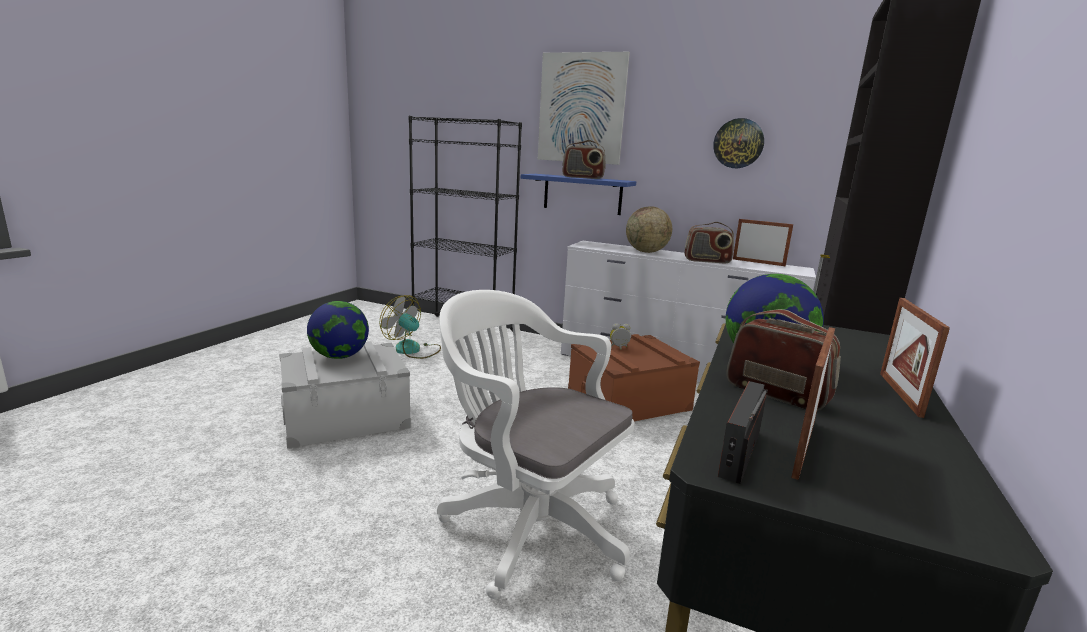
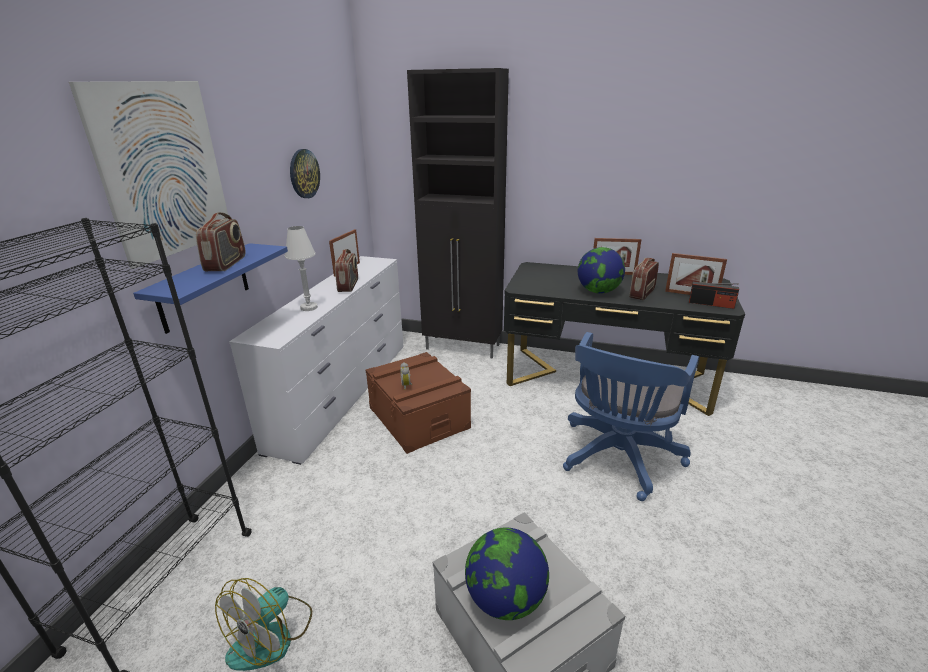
camera: 95 degrees left, 10 degrees up
(528, 525) = (617, 459): white office chair -> blue office chair
(646, 252) = (309, 307): globe -> white table lamp

